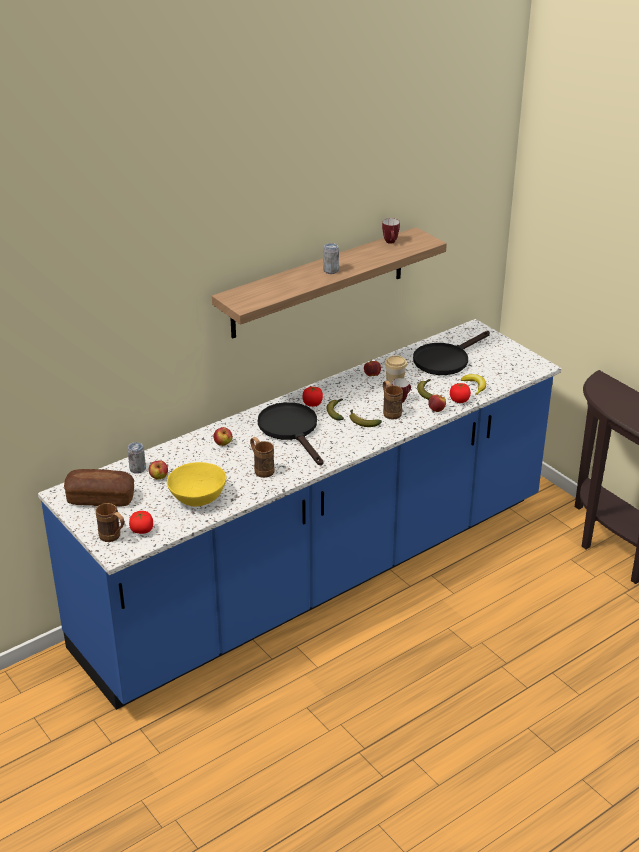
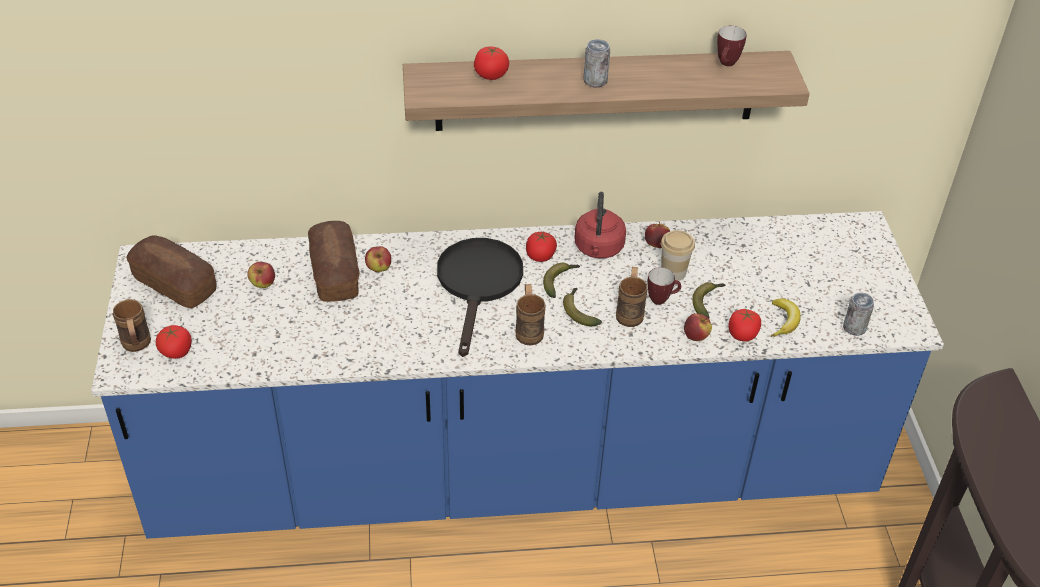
camera: 30 degrees right, 10 degrees up
(137, 469) = (251, 261): can -> can (854, 328)
(197, 497) = (279, 333): yellow bowl -> none
(198, 456) = (335, 274): none -> bread
(261, 469) = (389, 327): brown mug -> brown mug (529, 329)
(270, 285) = (491, 75): none -> tomato
(342, 389) = (598, 249): none -> red kettle
(445, 359) = (780, 260): black frying pan -> none

